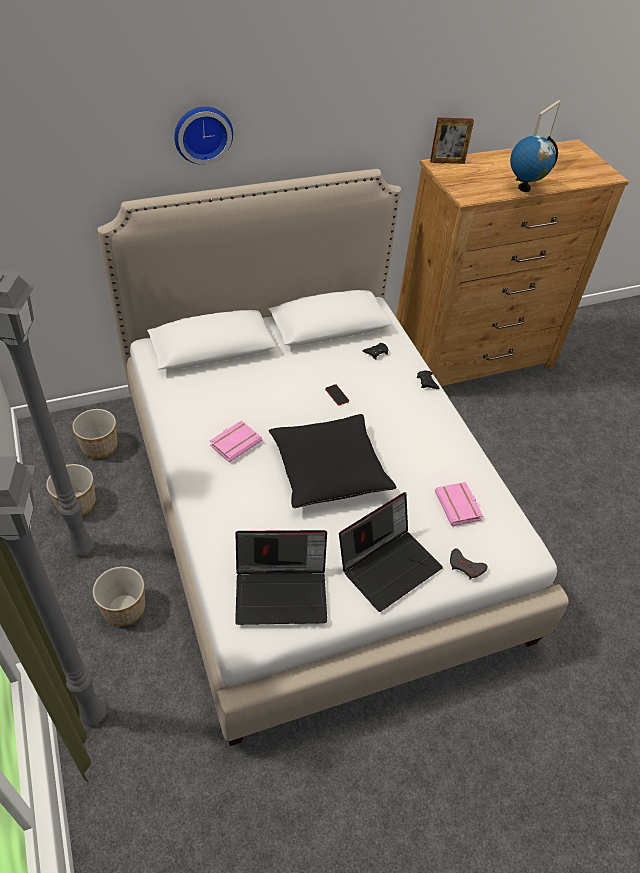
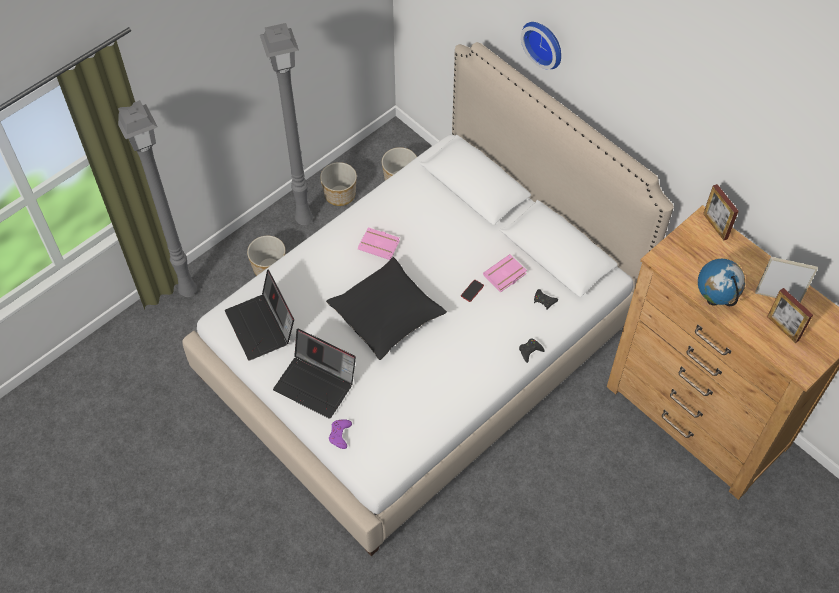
camera: 70 degrees right, 10 degrees up
(459, 507) = (397, 415): pink book -> pink book (505, 276)
(465, 566) = (340, 435): grey game controller -> purple game controller
(566, 170) = (783, 328): none -> picture frame

